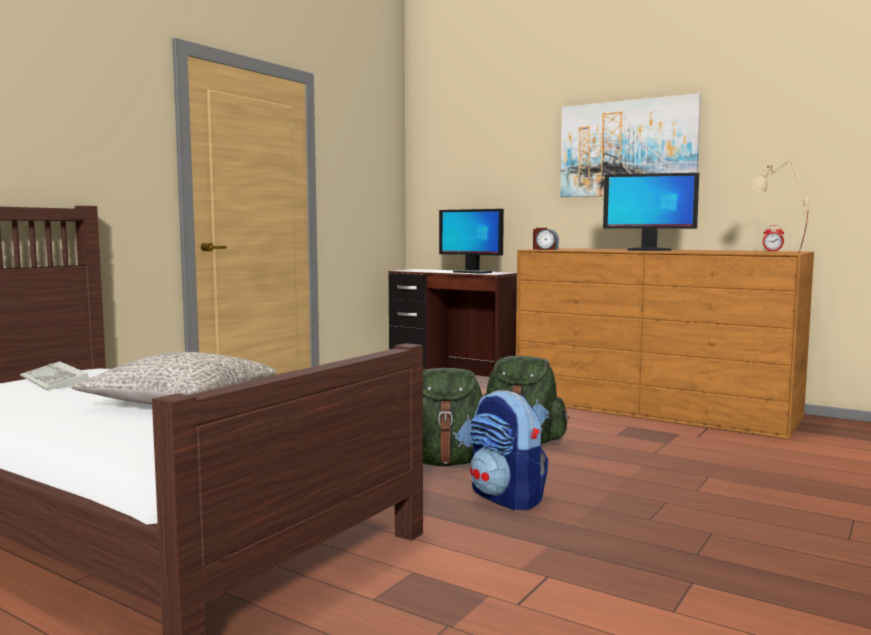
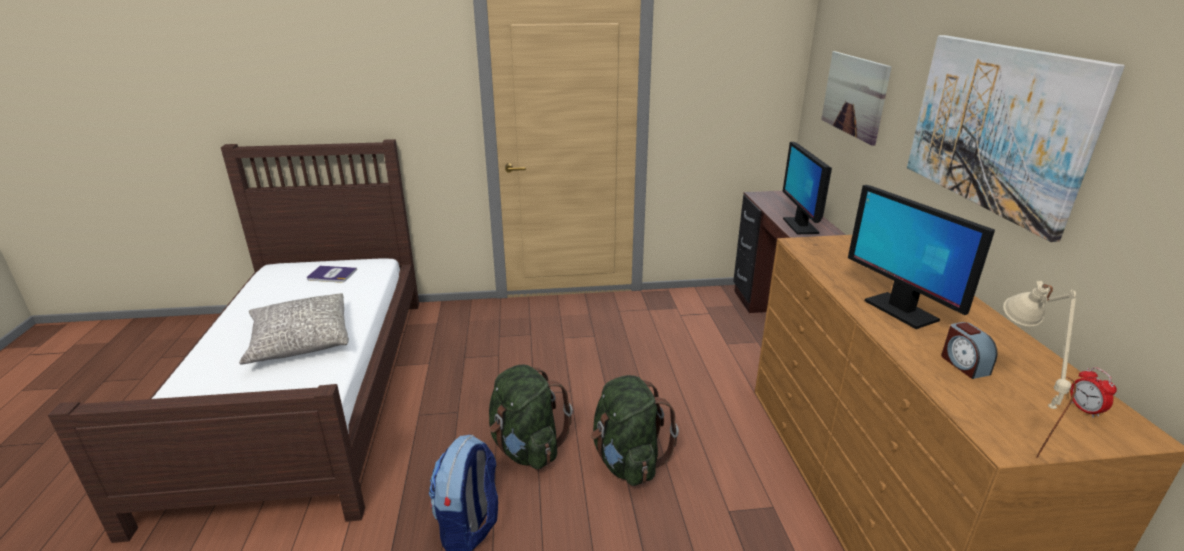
camera: 50 degrees right, 20 degrees up
(56, 381) = (331, 275): keyboard -> book
(478, 169) = (854, 95): none -> picture
(545, 249) = (804, 250): alarm clock -> alarm clock (963, 364)

